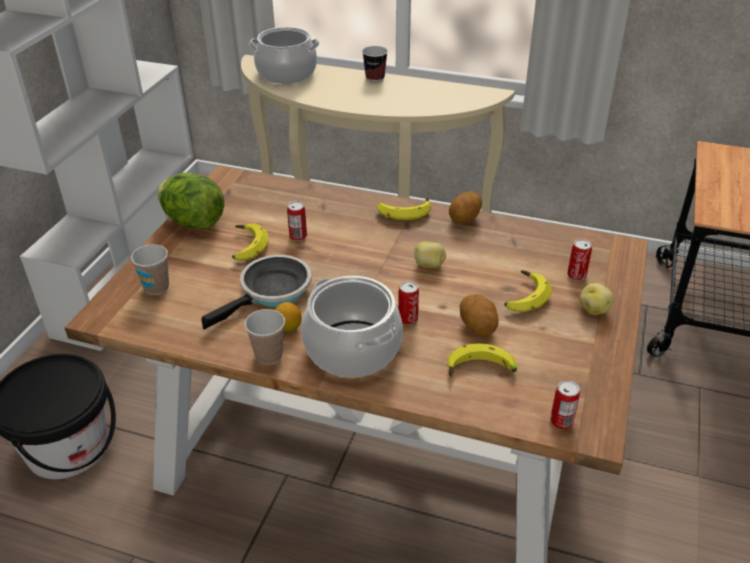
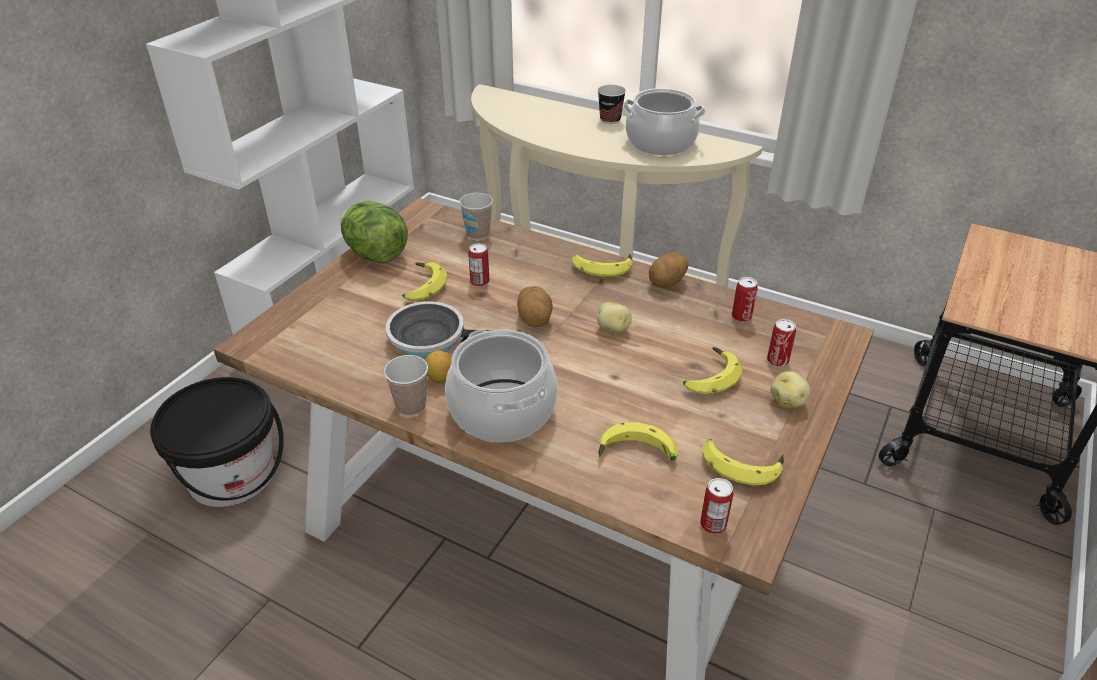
camera: 10 degrees right, 0 degrees up
(156, 287) = (317, 319): cup -> cup (478, 234)
(271, 292) = (434, 338): frying pan -> frying pan turned 135 degrees counterclockwise
(286, 74) = (516, 107): cooking pot -> cooking pot (660, 143)
(408, 319) = (572, 386): can -> can (741, 317)
(478, 327) = (648, 405): potato -> potato (535, 320)
(571, 367) = (741, 464): none -> banana

